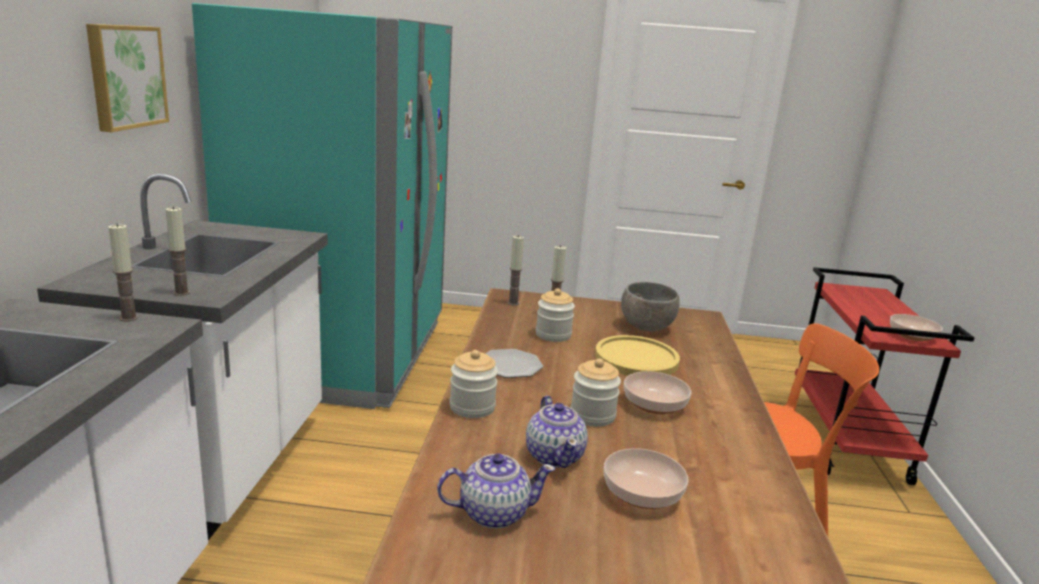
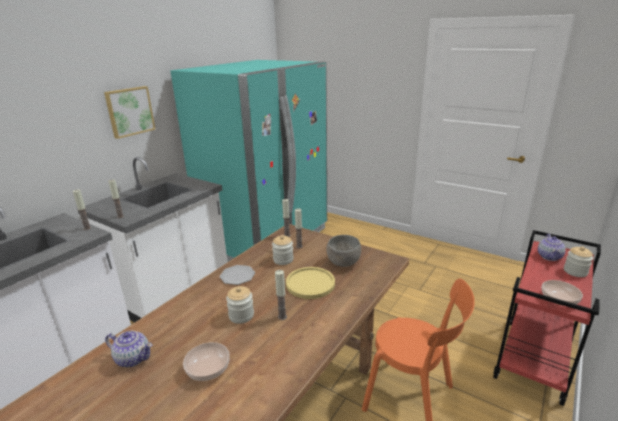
camera: 30 degrees right, 5 degrees up
(472, 407) = (191, 297): jar -> jar (575, 271)
(555, 456) = (194, 335): teapot -> teapot (549, 256)
(655, 405) = (282, 317): bowl -> candle

